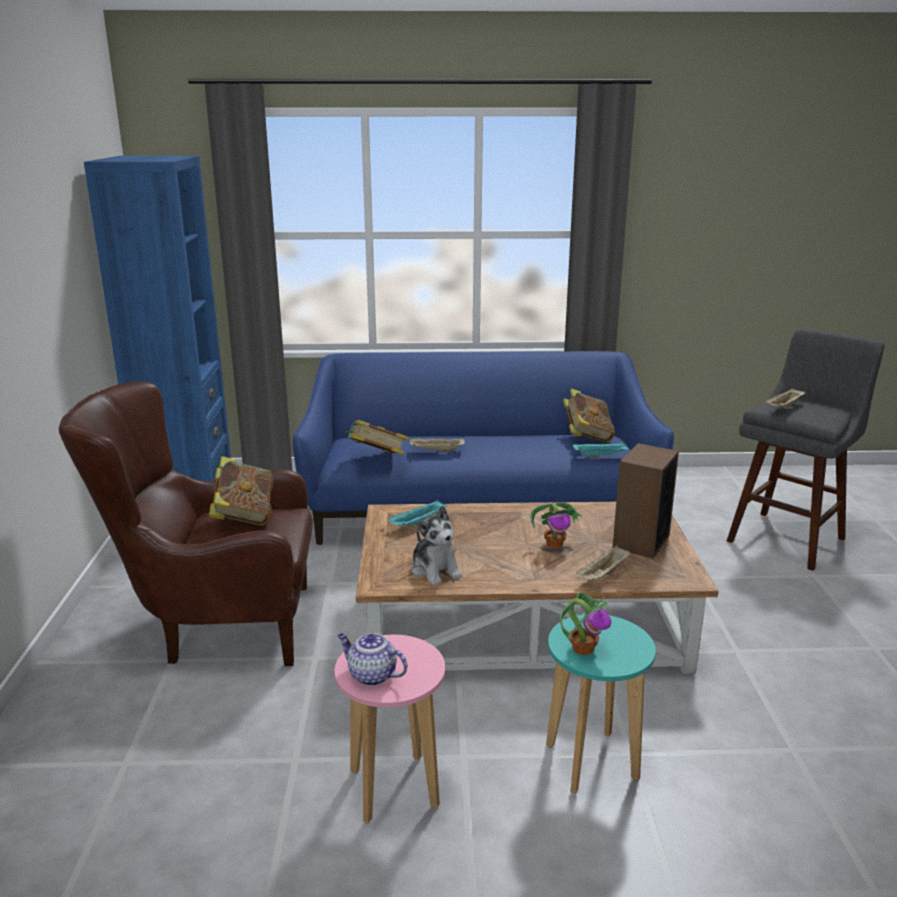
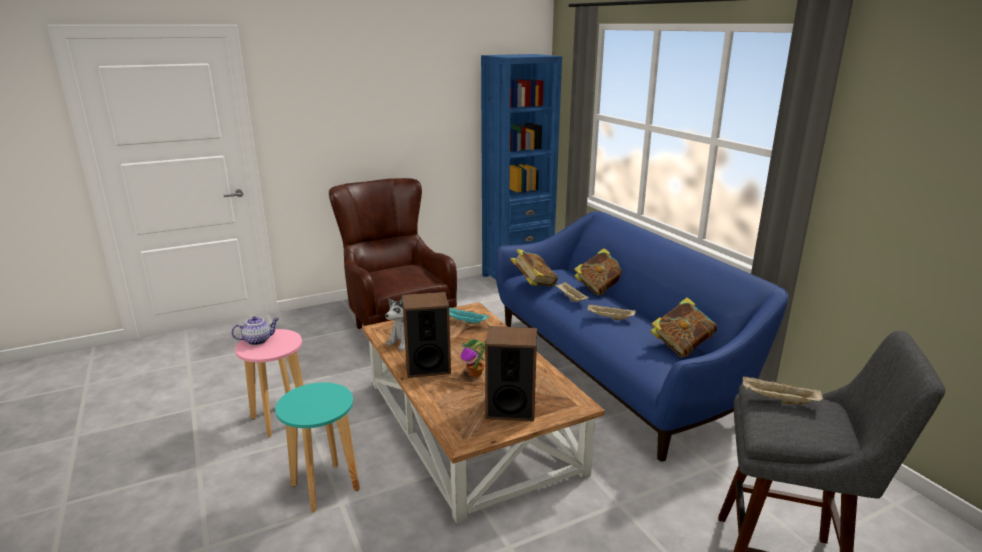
camera: 65 degrees right, 0 degrees up
(244, 516) = (410, 271): book -> book (599, 288)
(371, 675) = (258, 340): teapot -> teapot turned 60 degrees clockwise
(519, 569) = (427, 367): none -> speaker
(583, 648) = (305, 396): potted plant -> none
(601, 456) = (647, 360): turquoise tray -> none
(603, 575) = (441, 400): beige tray -> beige tray (609, 318)

